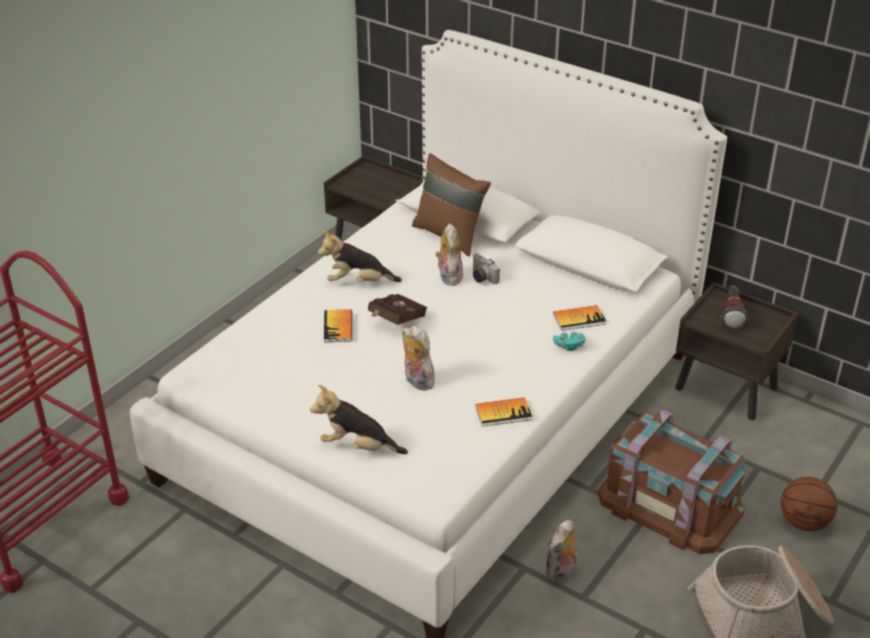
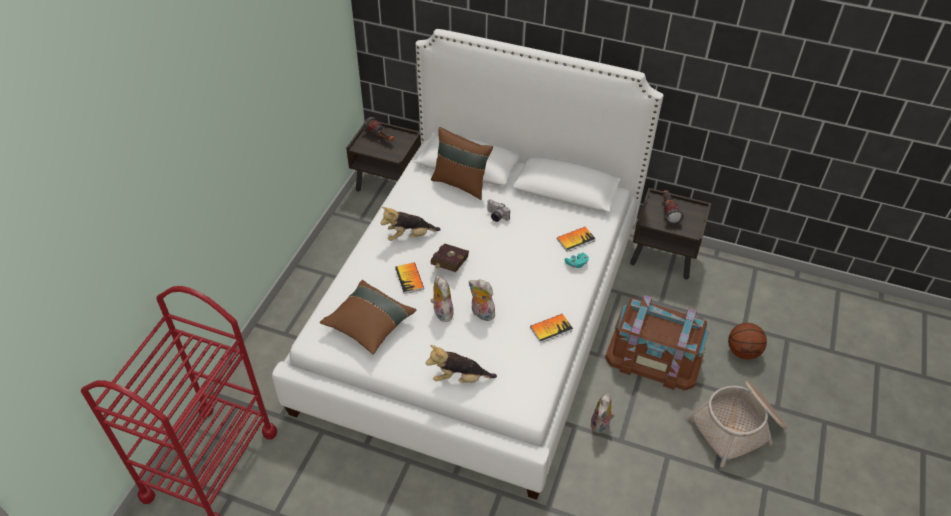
camera: 15 degrees left, 10 degrees up
(266, 368) = (369, 325): none -> brown pillow
(372, 178) = (380, 137): none -> flashlight
(448, 276) = (472, 219): plush toy -> plush toy (441, 312)

